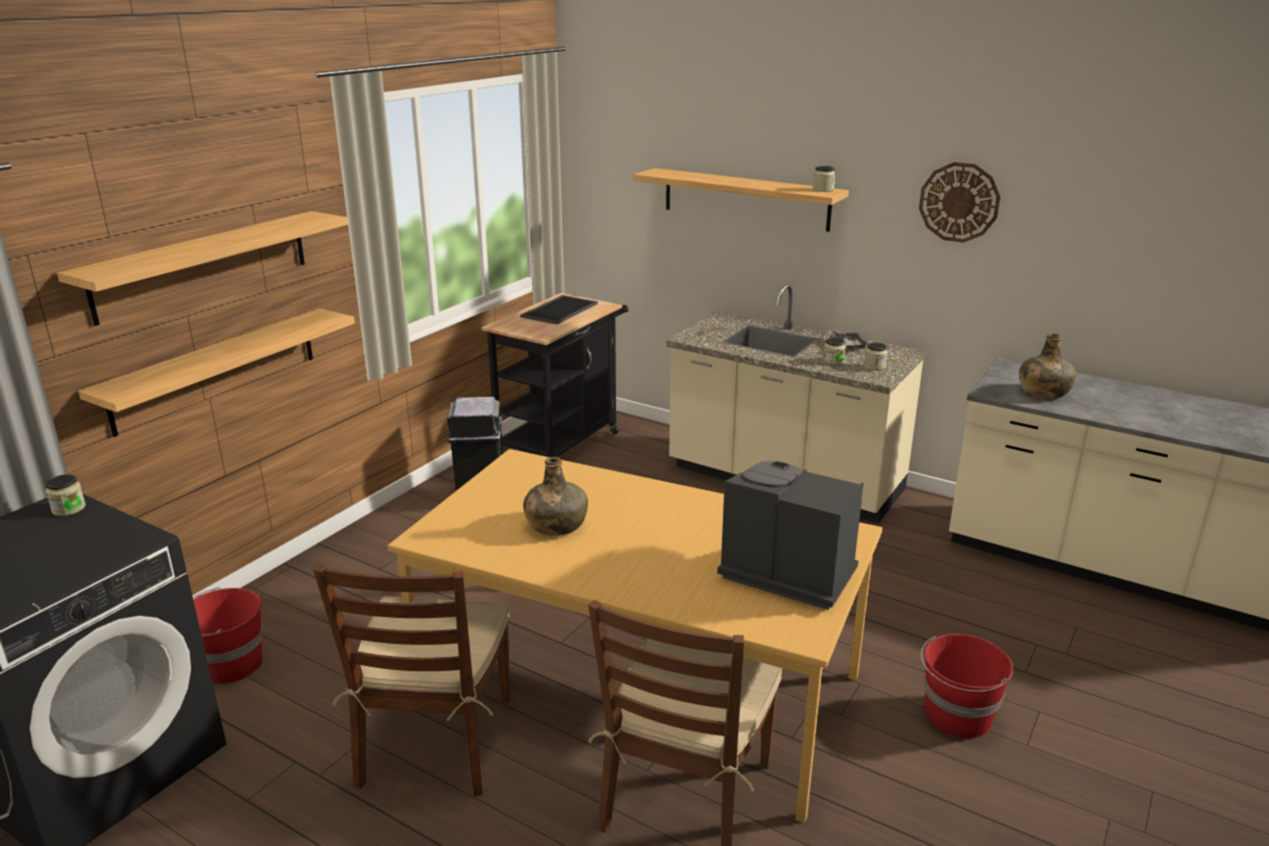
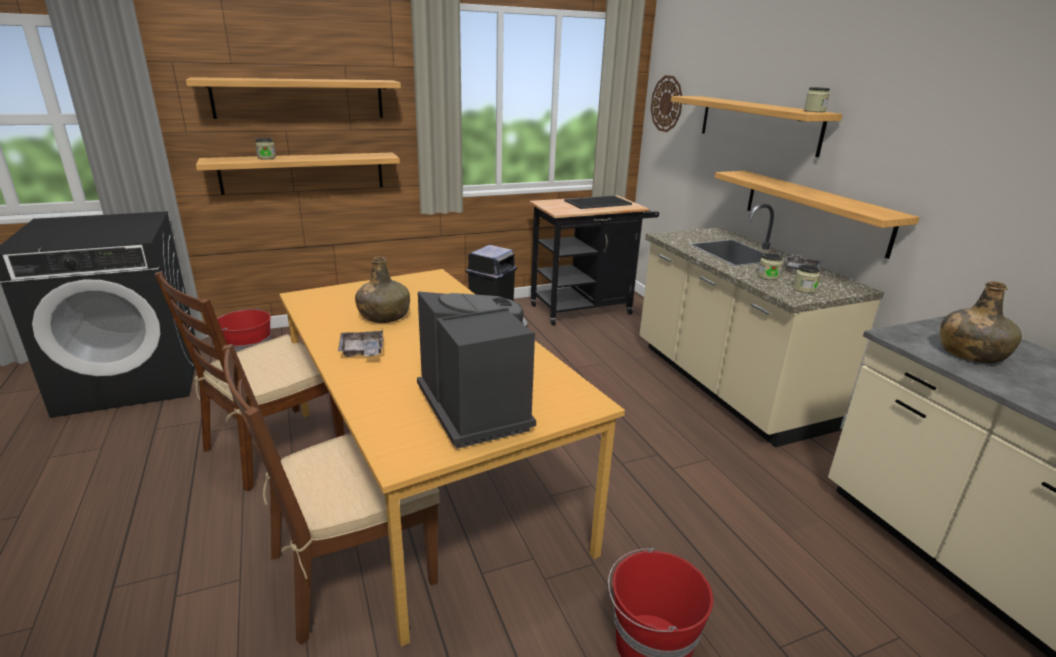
camera: 35 degrees right, 0 degrees up
(68, 509) = (146, 218): jar -> jar (266, 158)
(606, 568) = (362, 351): none -> grey tray
(834, 283) = (814, 211): none -> shelf
(959, 202) = (950, 127): wall clock -> wall clock (667, 103)

